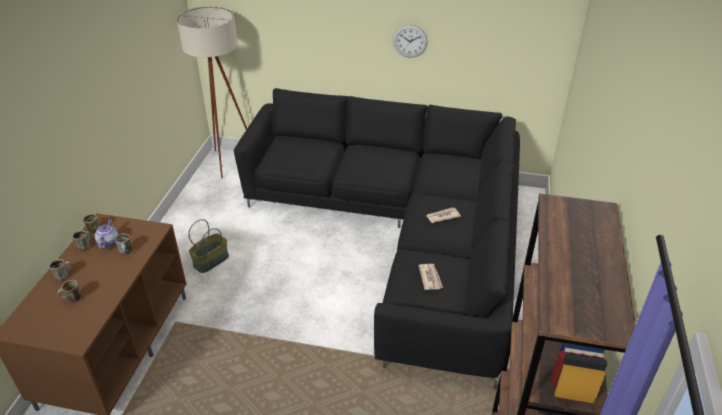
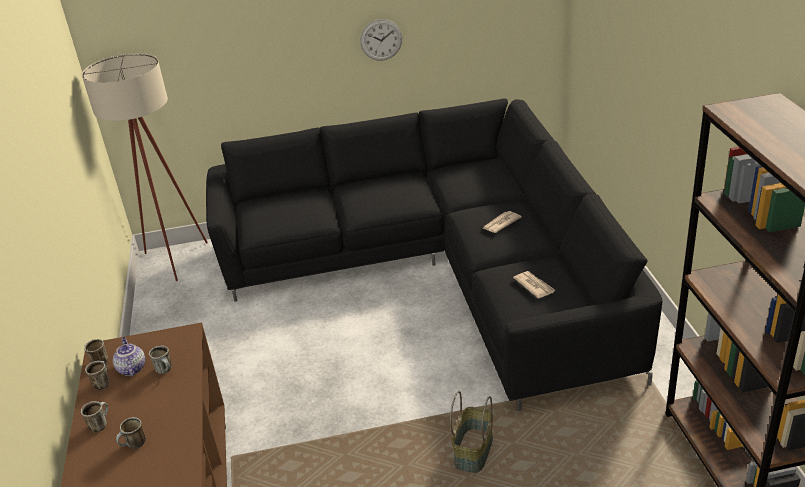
camera: 20 degrees left, 5 degrees down
(211, 260) = (229, 374): basket -> basket (473, 450)

